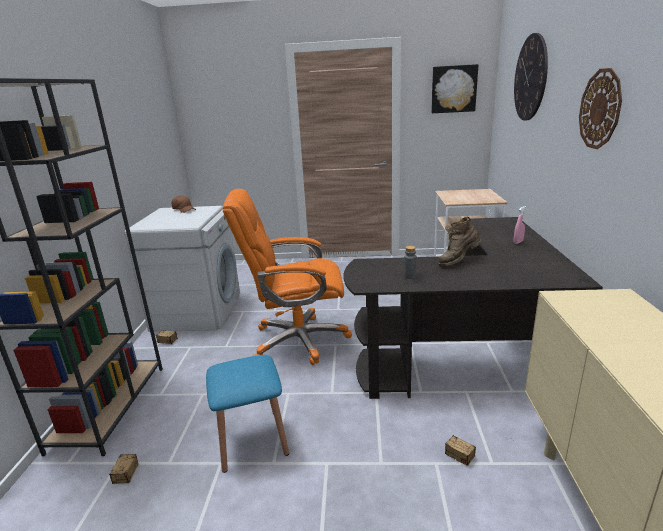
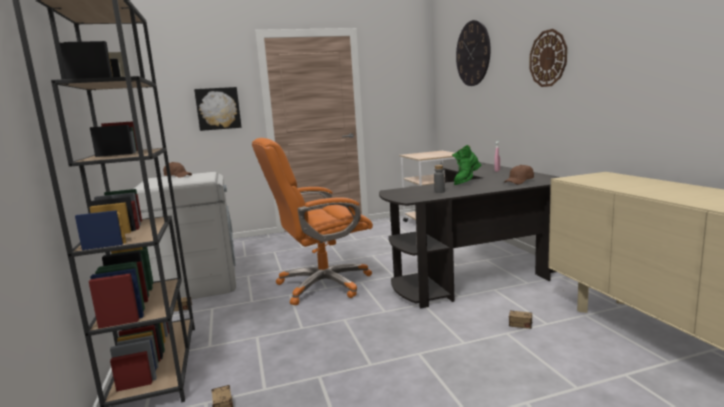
camera: 20 degrees left, 10 degrees down
(252, 440) = (336, 355): blue stool -> none
(453, 89) = (401, 71): picture -> picture (218, 108)
(458, 261) = (466, 182): brown boot -> green boot
(521, 273) = (519, 181): none -> brown cap

